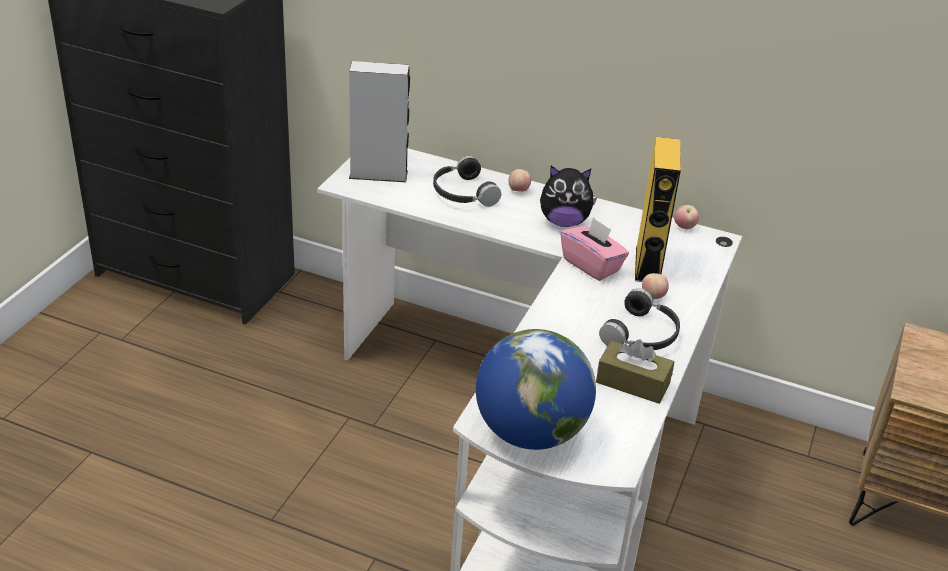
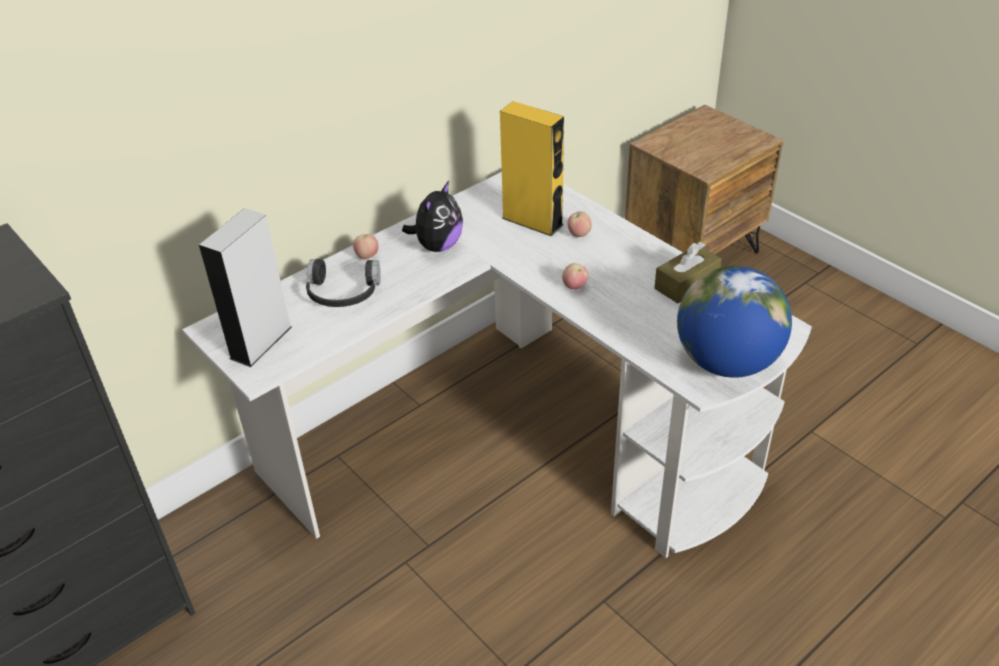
camera: 60 degrees left, 5 degrees up
(592, 265) = (514, 252): pink tissue box -> none
(643, 335) = (627, 257): black headphones -> none
(684, 227) = (492, 184): apple -> apple (574, 287)

